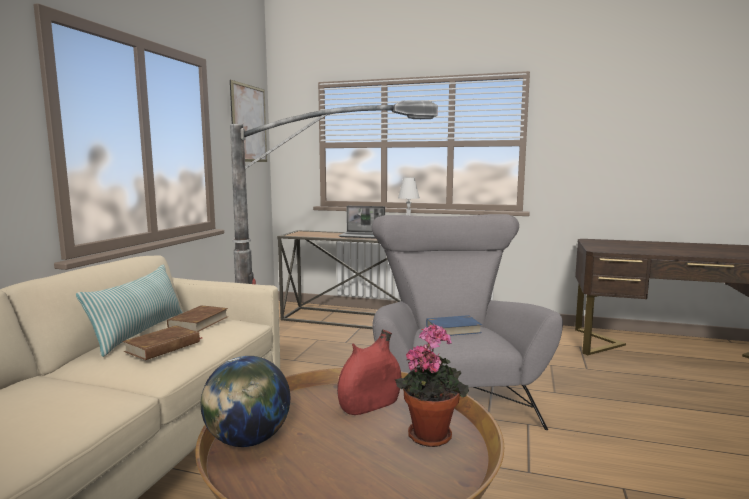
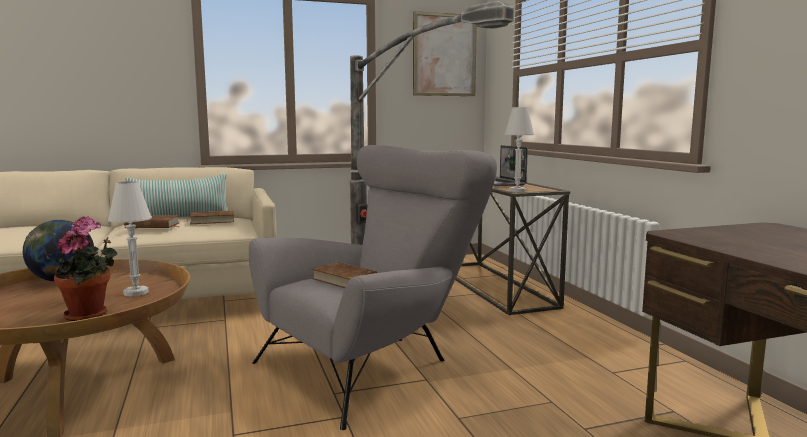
camera: 55 degrees right, 0 degrees up
(370, 405) = (136, 292): red vase -> white table lamp
(453, 329) = (344, 280): blue book -> brown book

